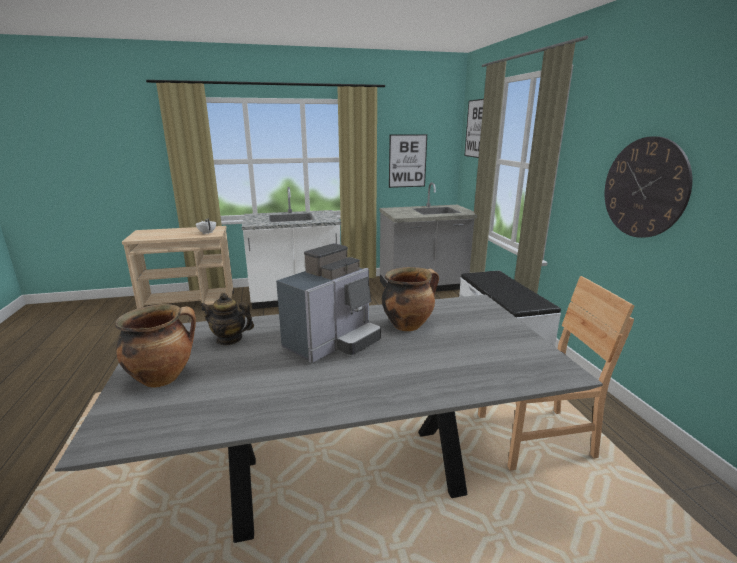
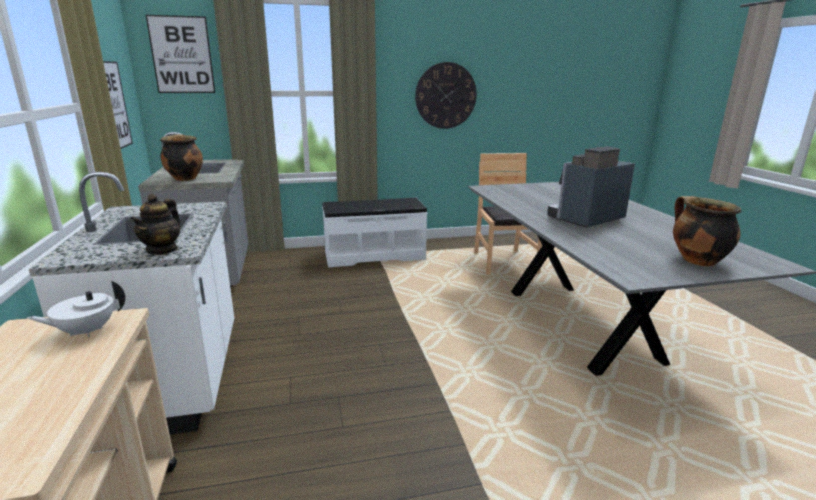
camera: 90 degrees left, 0 degrees up
(229, 339) = (613, 248): teapot -> teapot (162, 250)
(333, 342) = (585, 219): coffee machine -> coffee machine turned 75 degrees counterclockwise
(408, 325) = (539, 203): cooking pot -> cooking pot (184, 178)

